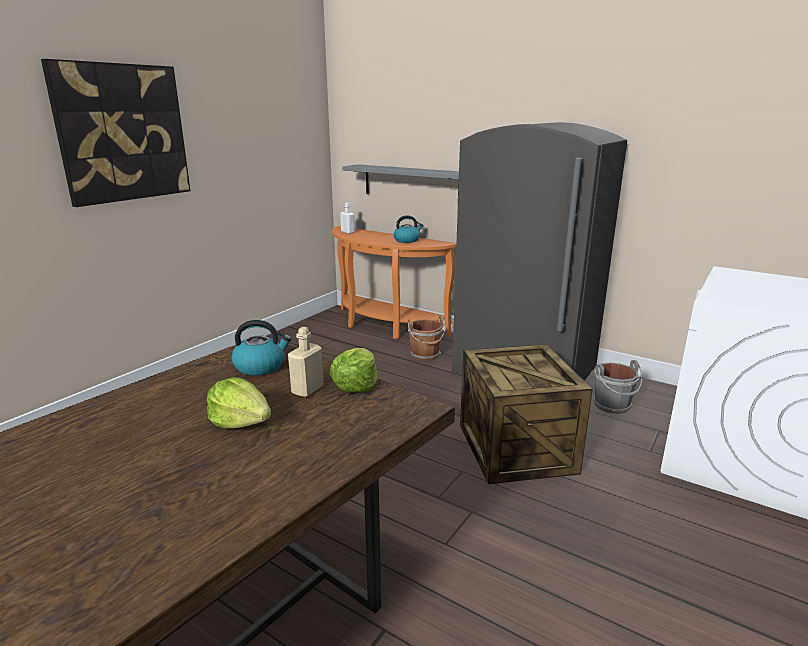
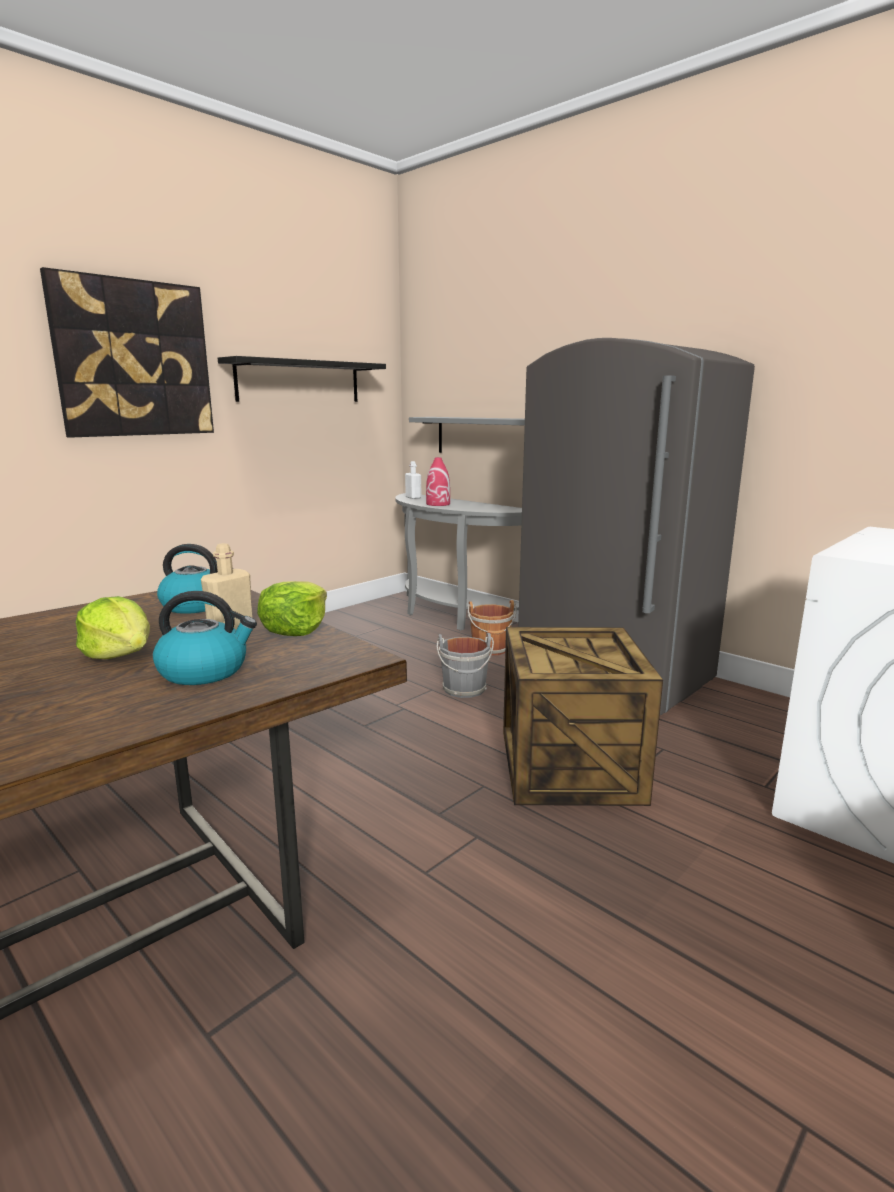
camera: 10 degrees right, 5 degrees down
(253, 141) = (299, 381): none -> black shelf
(373, 239) = (438, 504): none -> red vase
(384, 326) = (451, 616): orange console table -> grey console table
(407, 240) = (479, 506): kettle -> kettle (205, 671)
(613, 406) = (726, 726): grey bucket -> grey bucket (464, 690)

